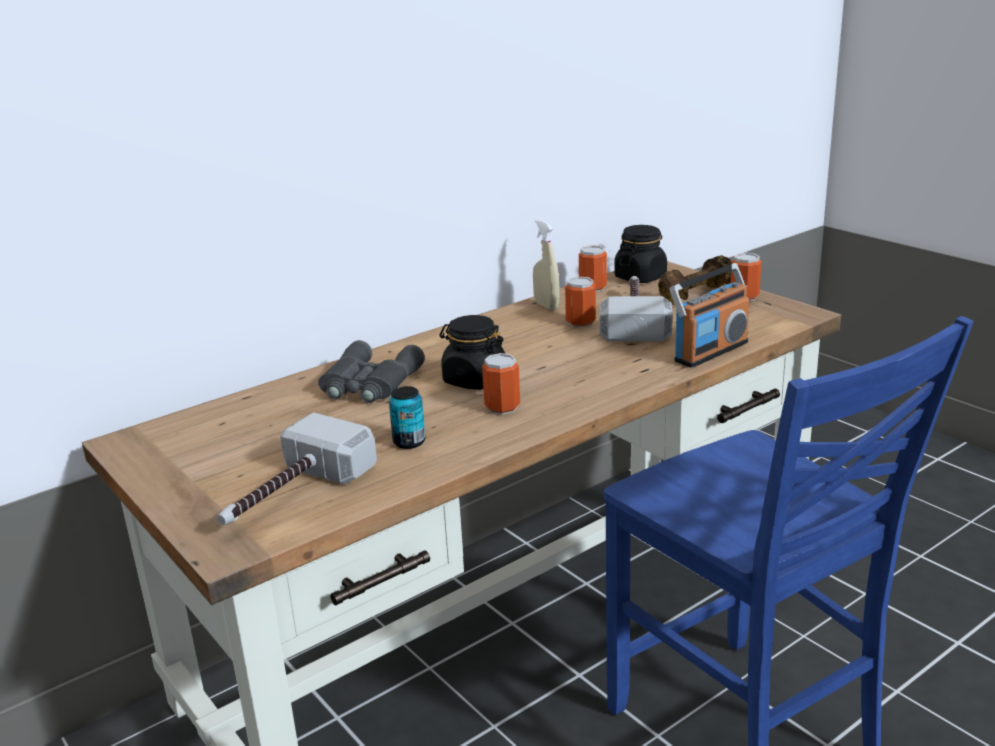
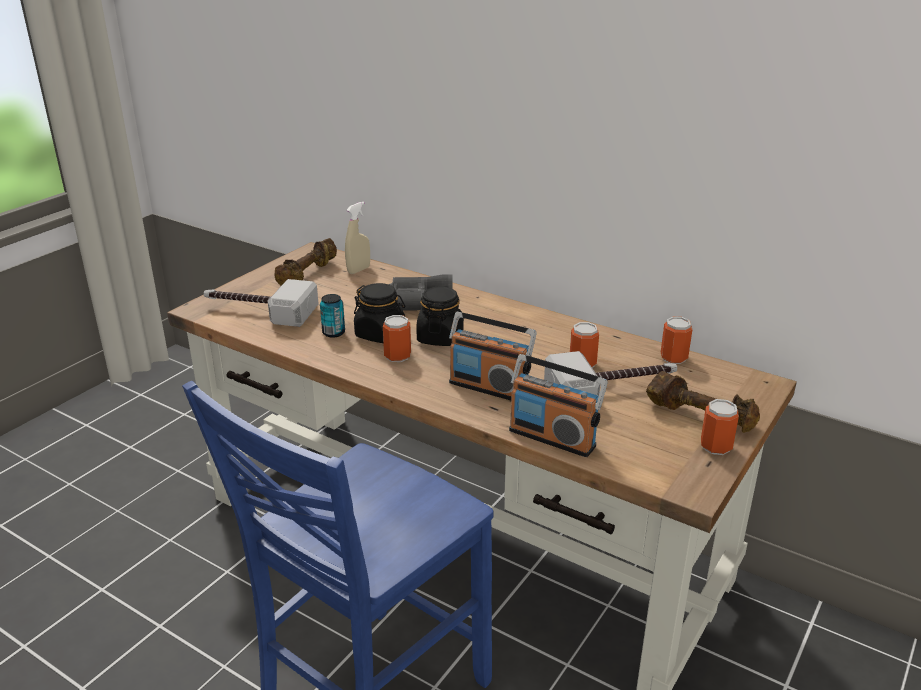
camera: 70 degrees right, 5 degrees up
(204, 450) = (308, 274): none -> brown dumbbell
(546, 306) = (611, 342): beige spray bottle -> beige spray bottle (358, 270)
(603, 367) = (489, 387): none -> radio
(640, 277) = (724, 379): black jar -> black jar (380, 334)

